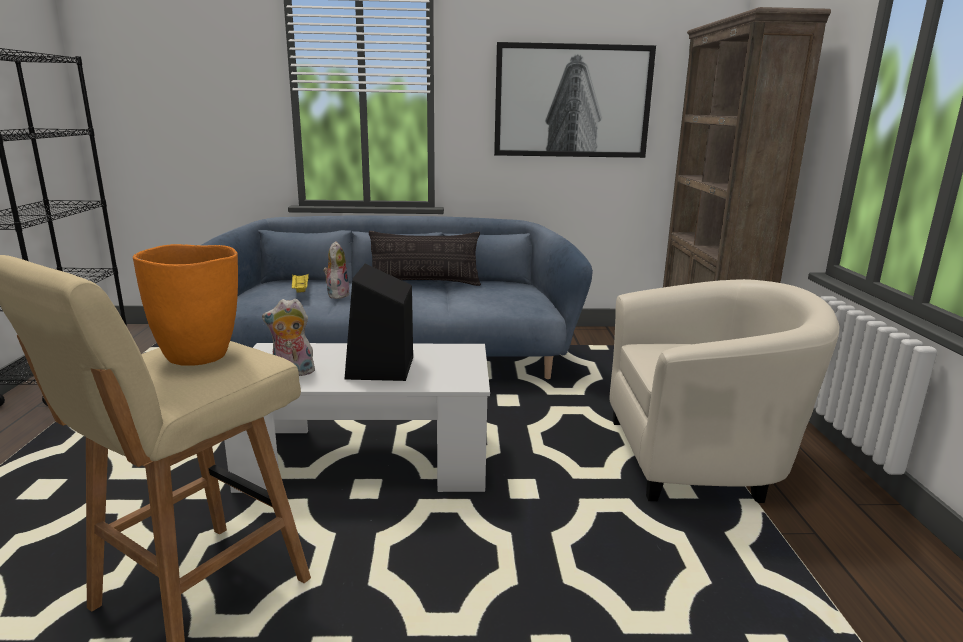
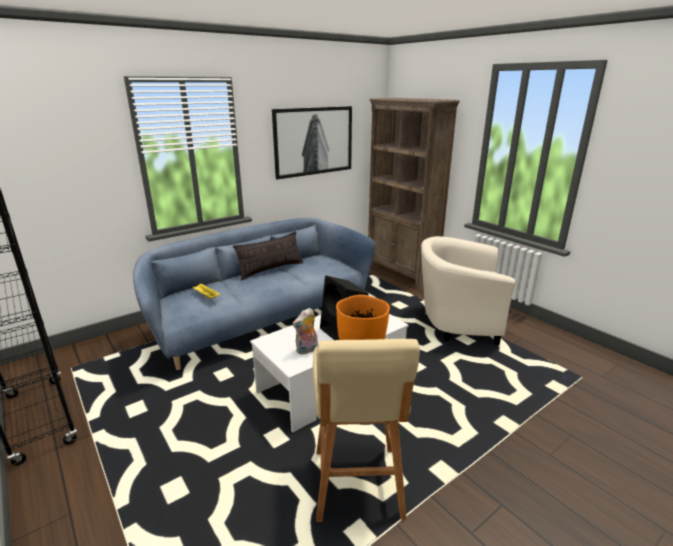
camera: 35 degrees left, 5 degrees up
(337, 294) = (230, 292): plush toy -> none
(700, 459) = (456, 323): beige armchair -> beige armchair turned 135 degrees counterclockwise

